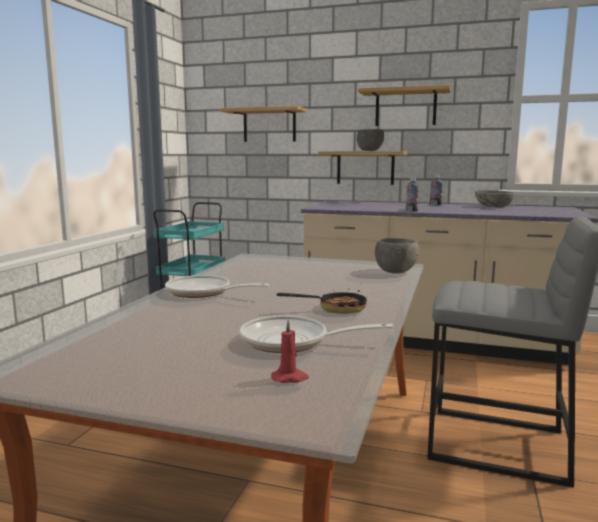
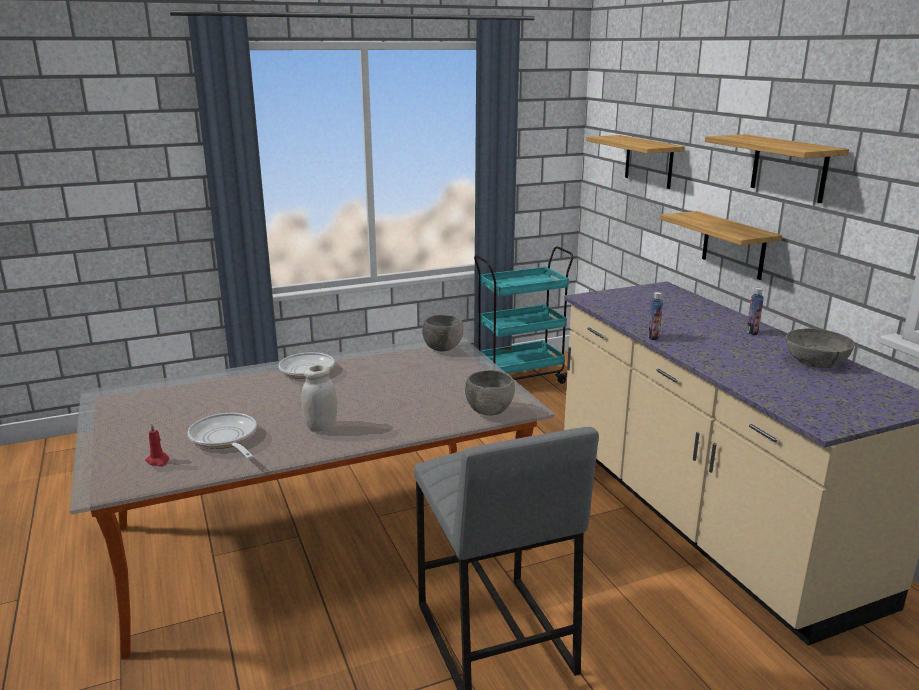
camera: 50 degrees right, 10 degrees up
(334, 309) = (321, 427): frying pan -> white jar
(369, 151) = (726, 225): grey bowl -> grey bowl (443, 349)

